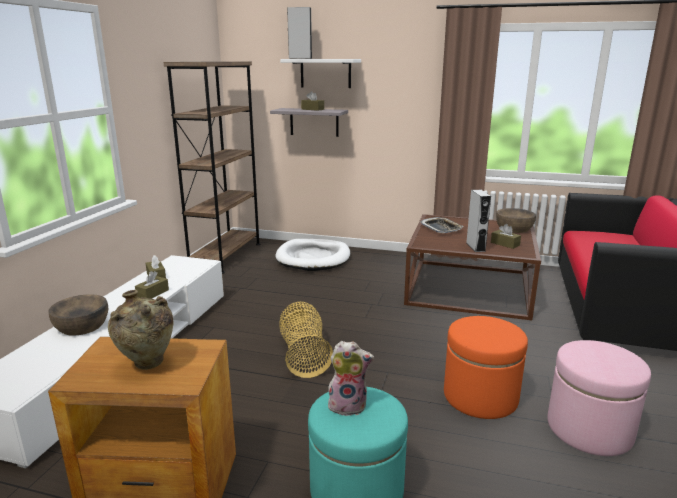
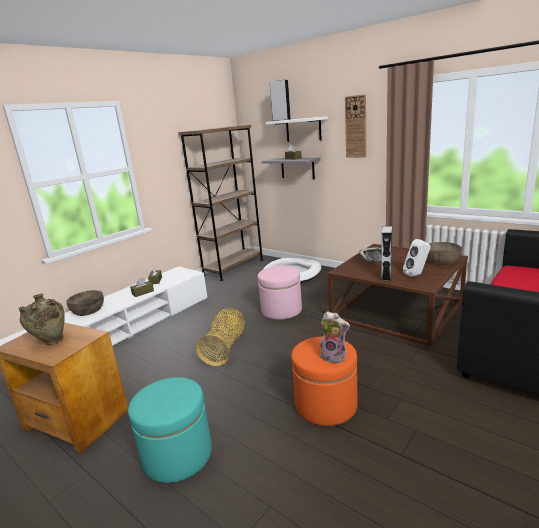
camera: 25 degrees right, 0 degrees up
(348, 405) = (163, 391): plush toy -> plush toy (334, 357)
(398, 75) = (356, 127): none -> wall clock
(505, 244) = (417, 275): brown tissue box -> white speaker
(589, 429) = (397, 453): pink ottoman -> pink ottoman (281, 310)

